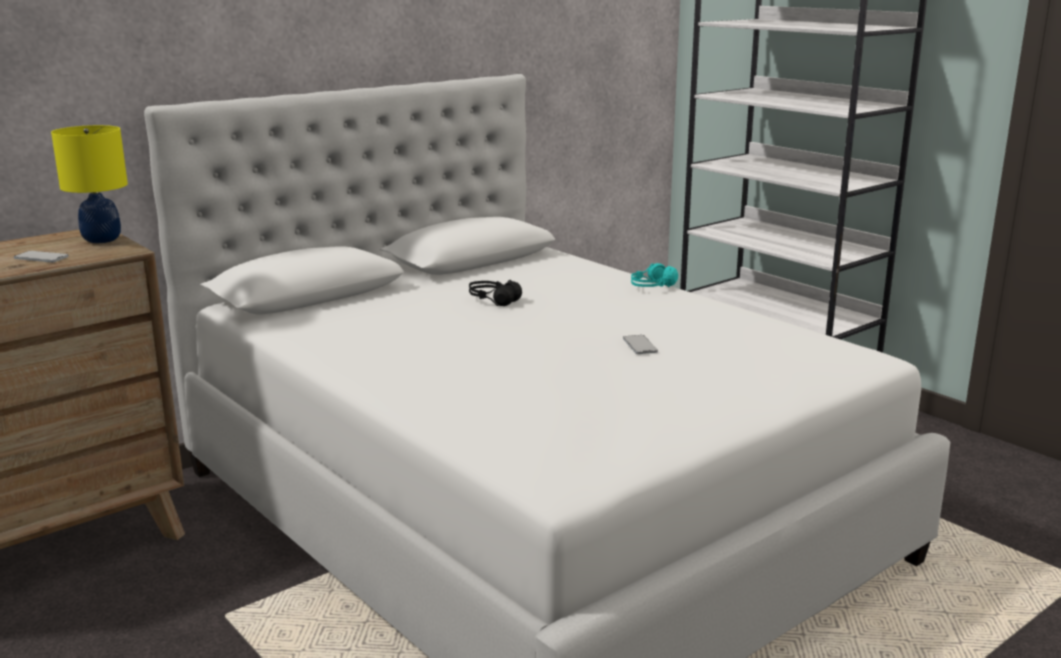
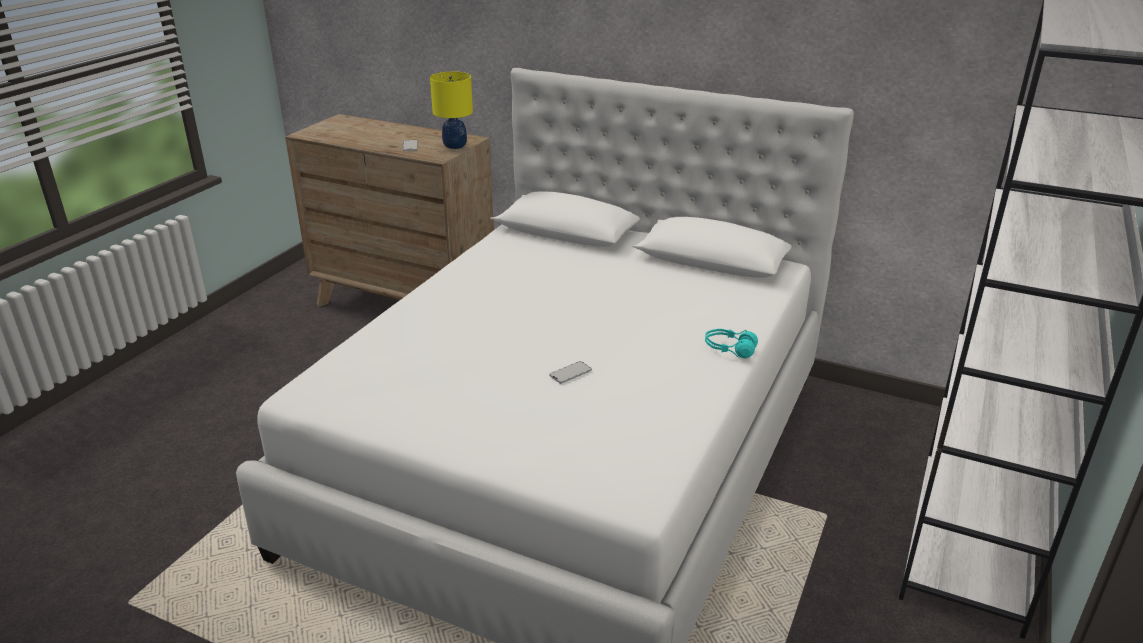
camera: 65 degrees right, 10 degrees up
(493, 300) = (620, 292): black headphones -> none

